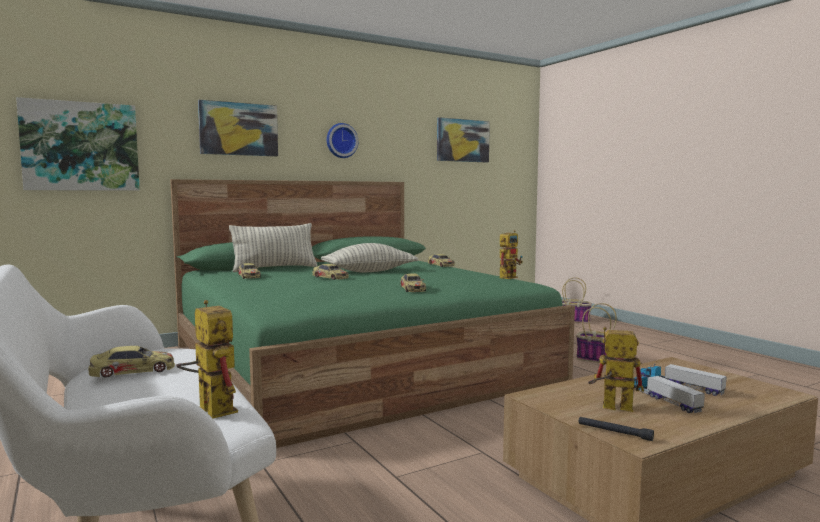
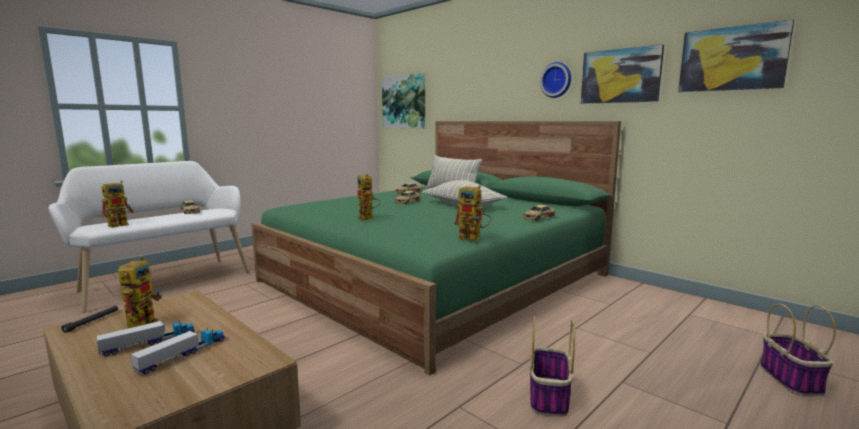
camera: 75 degrees right, 5 degrees up
(238, 129) = (477, 80): picture -> picture (620, 76)
(412, 289) = (368, 219): toy car -> toy robot

